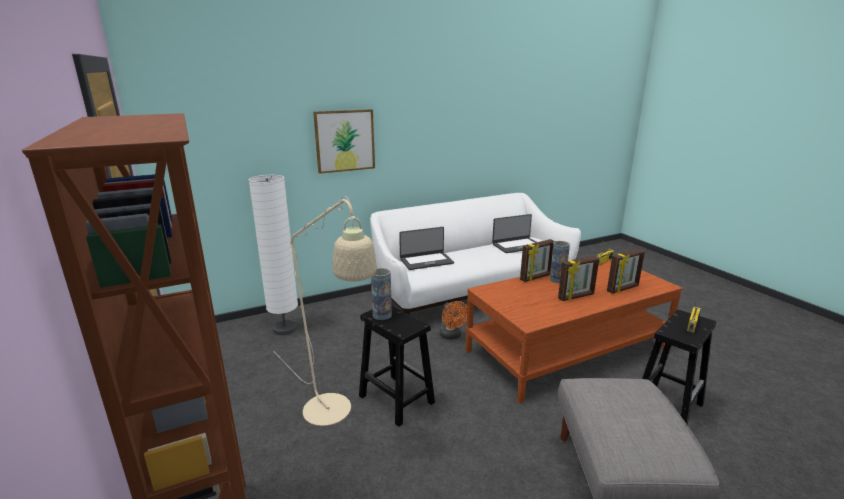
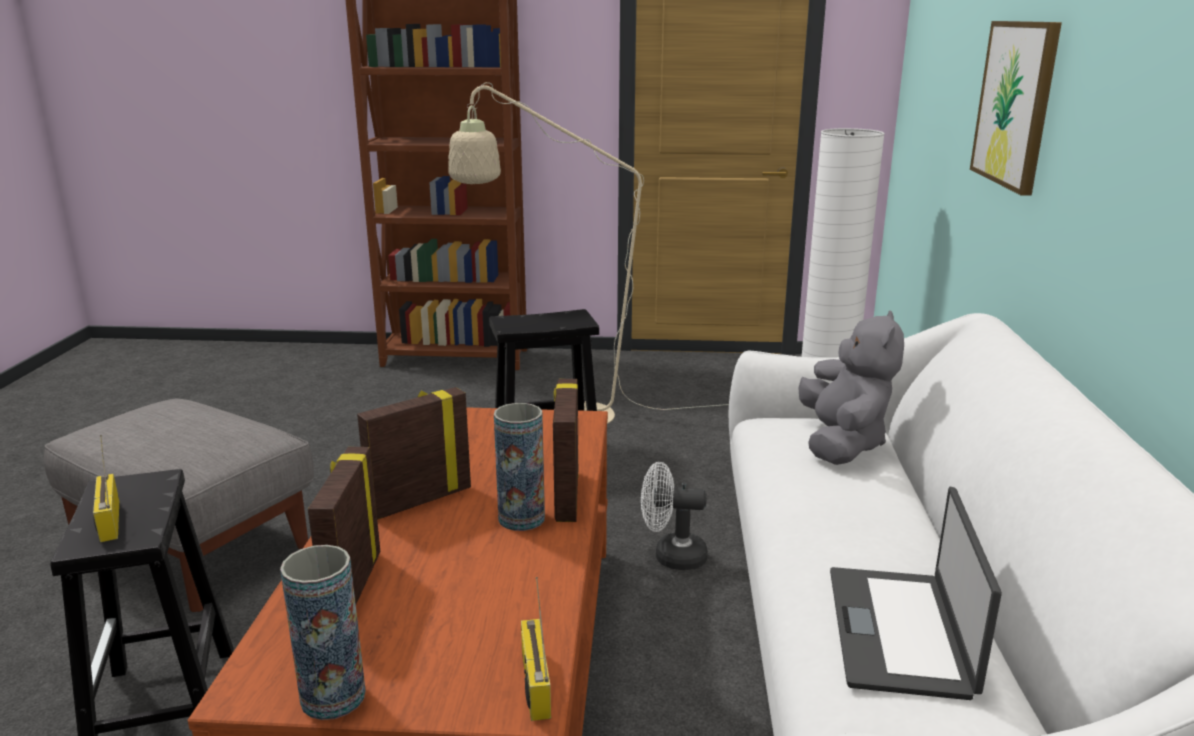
camera: 120 degrees right, 0 degrees up
(382, 315) = (565, 317): vase -> vase (333, 697)
(426, 261) = (841, 443): laptop -> grey plush toy
(452, 336) = (671, 556): orange fan -> white fan
(576, 297) = (419, 500): picture frame -> picture frame turned 45 degrees clockwise

